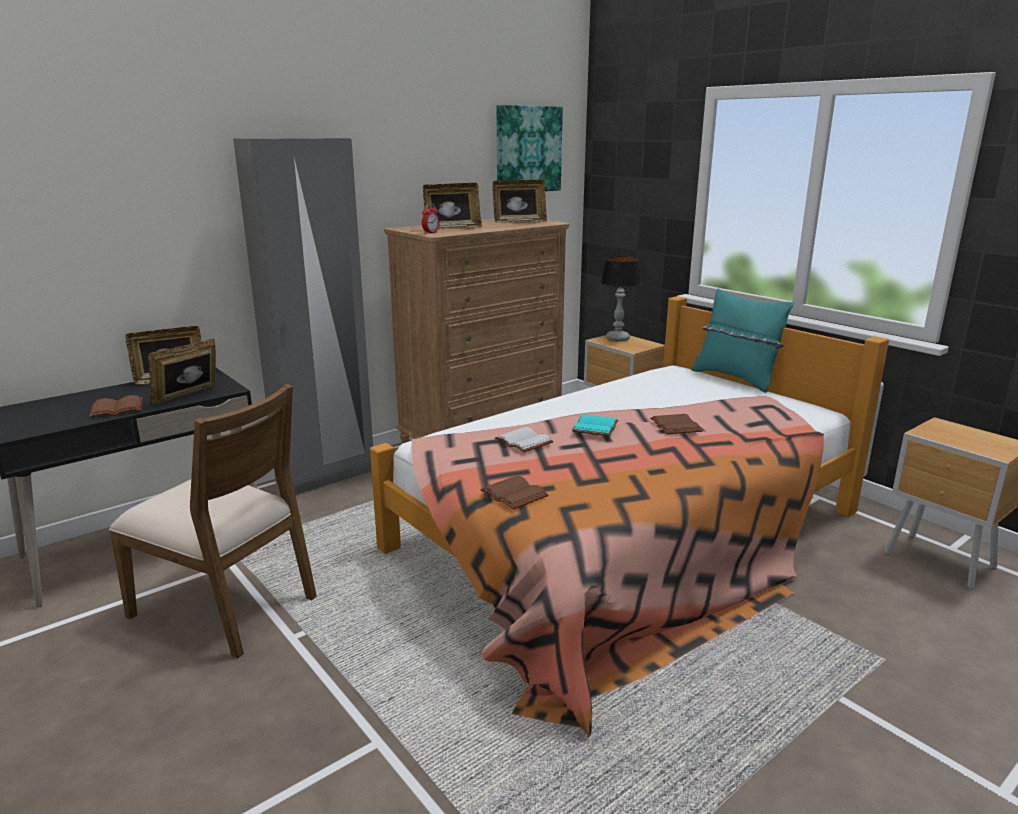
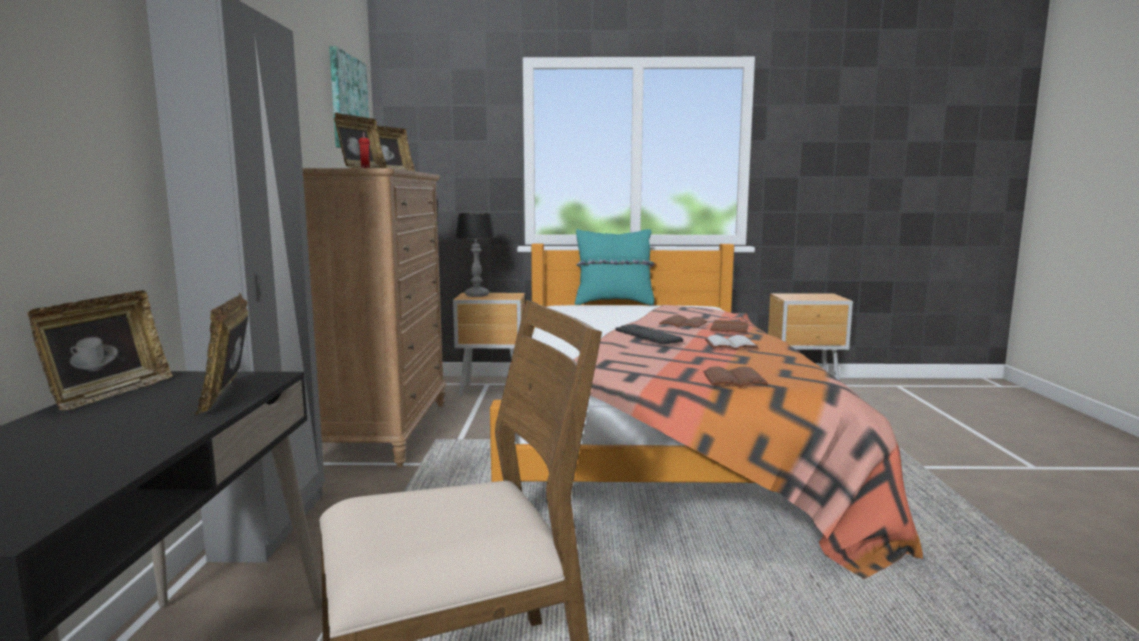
camera: 50 degrees left, 10 degrees down
(118, 408) = (141, 436): brown book -> brown book (728, 328)
(522, 442) = (629, 355): white book -> white book (730, 345)
(596, 427) = (648, 335): turquoise book -> keyboard

